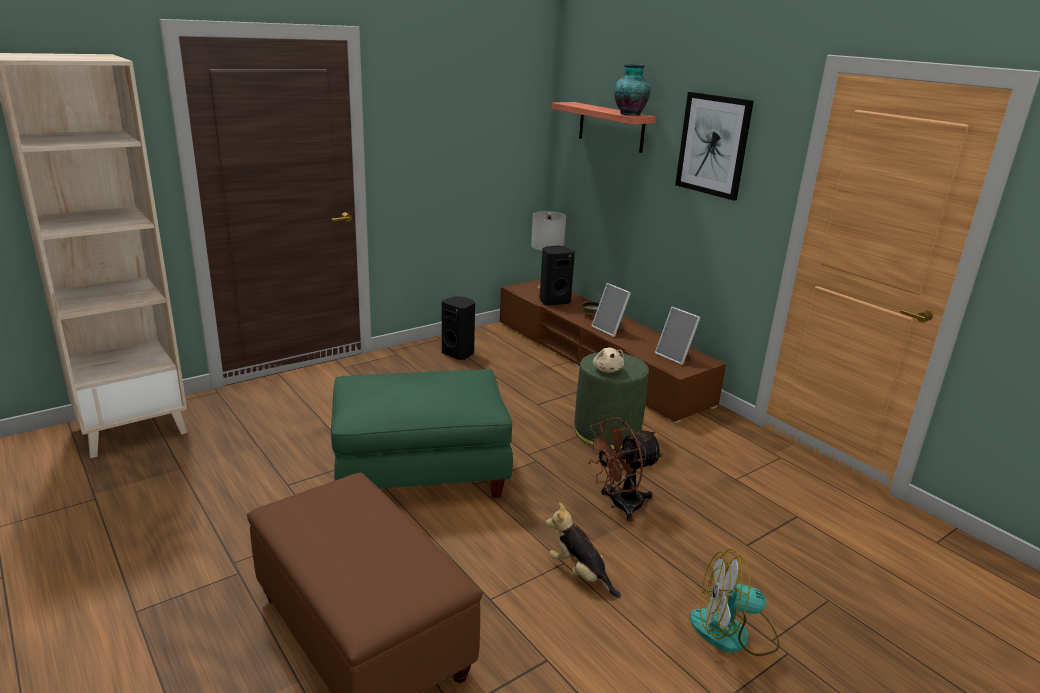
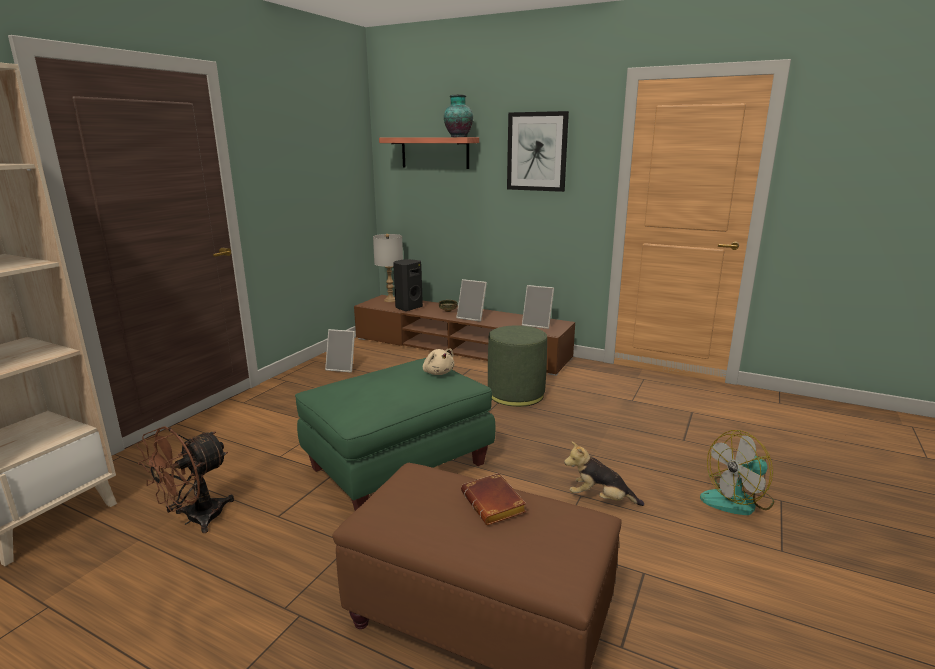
camera: 25 degrees left, 5 degrees down
(383, 536) = (495, 504): none -> brown book
(458, 353) = (342, 368): black speaker -> picture frame
(607, 369) = (517, 337): beige plush toy -> beige plush toy (438, 372)
(619, 505) = (576, 441): brown fan -> brown fan (195, 519)

